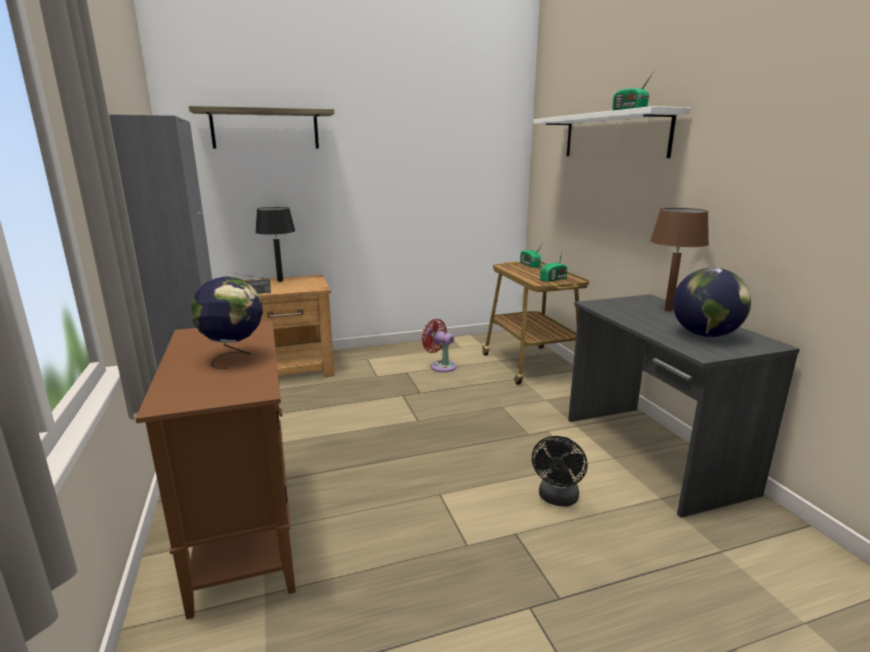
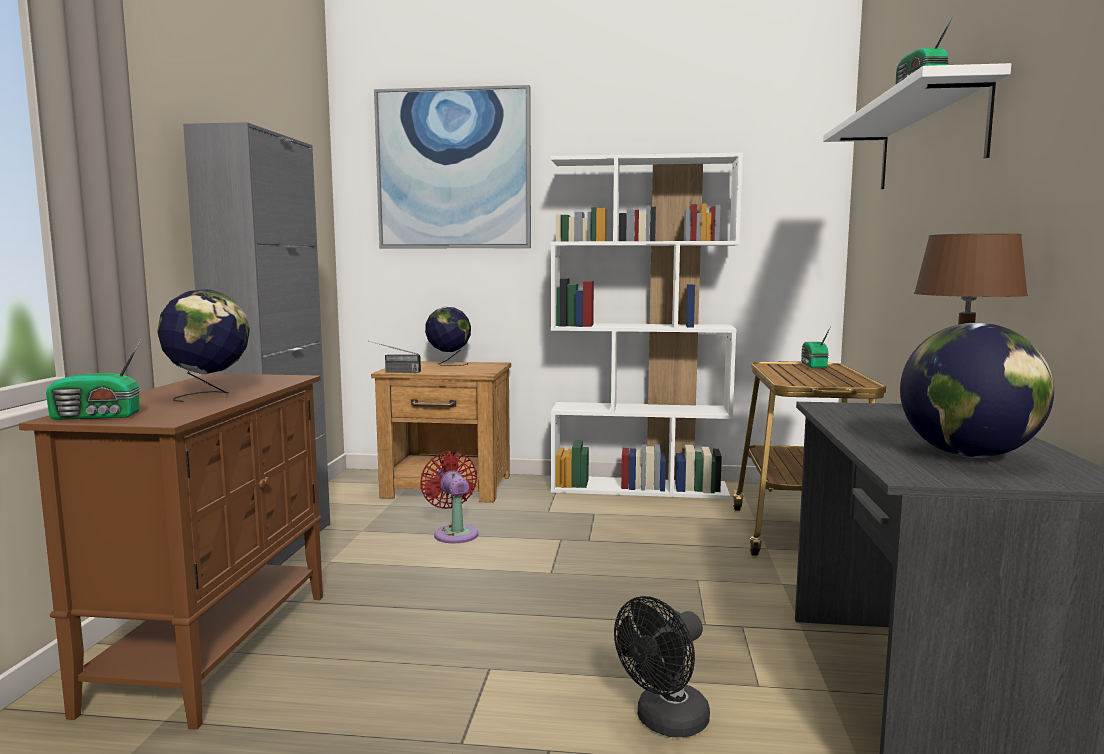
camera: 25 degrees right, 10 degrees down
(265, 129) = (453, 169): shelf -> picture
(280, 281) = (448, 364): black table lamp -> globe
(418, 348) = (640, 488): none -> white bookcase
(441, 366) = (652, 513): red fan -> red fan (454, 533)
(554, 279) = (826, 382): radio -> radio (98, 416)

